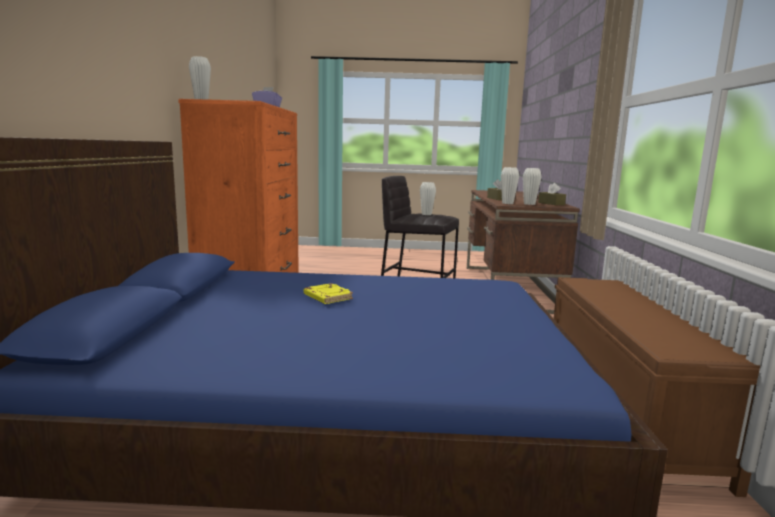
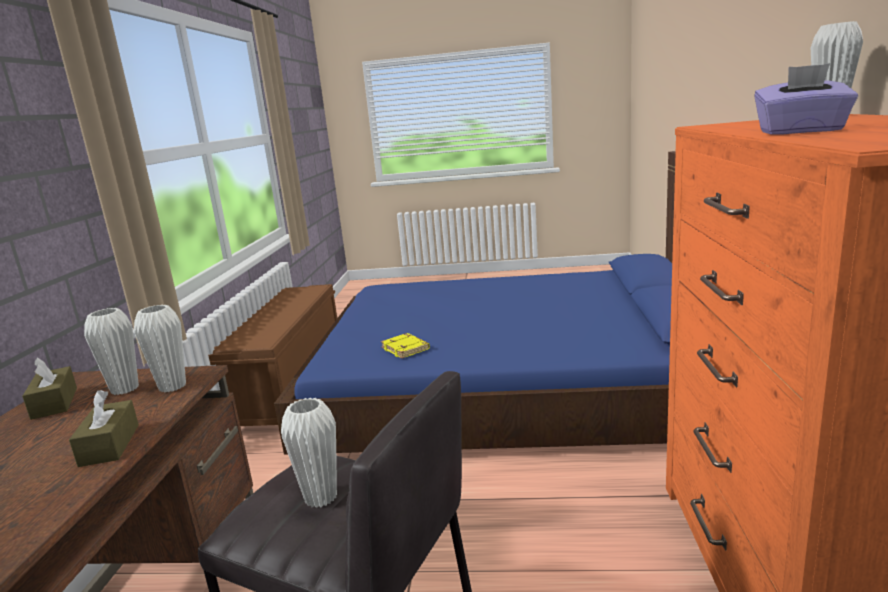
camera: 175 degrees left, 5 degrees up
(327, 297) = (520, 323): yellow book -> yellow book (406, 349)

